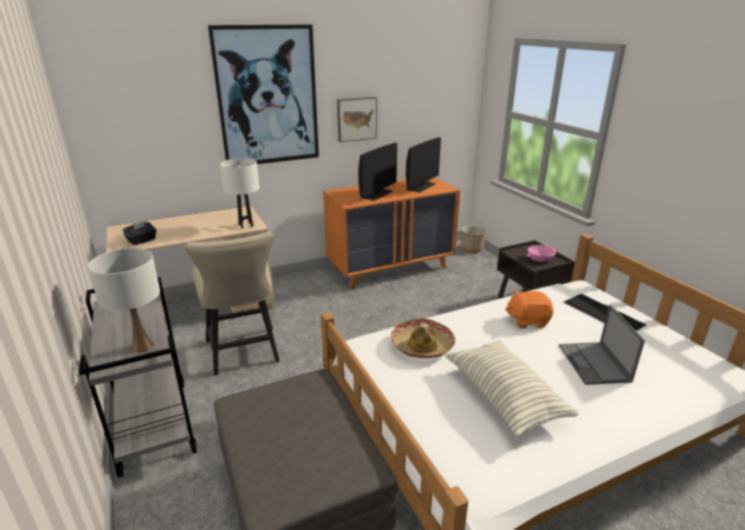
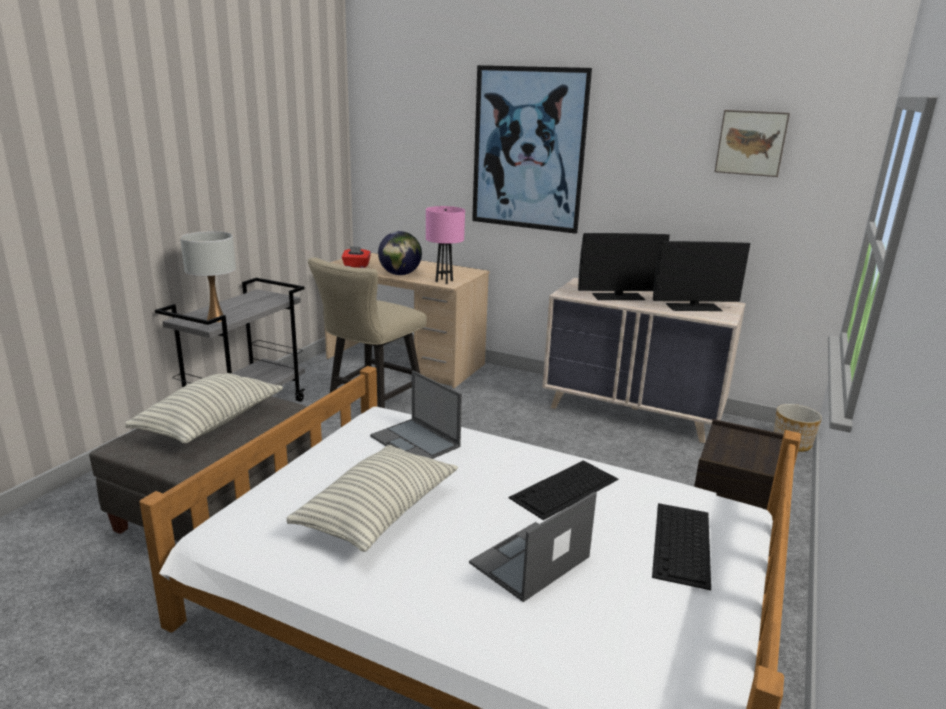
camera: 50 degrees right, 5 degrees down
(142, 241) = (356, 266): black tissue box -> red tissue box
(199, 233) = (400, 274): none -> globe
(246, 225) = (444, 281): white table lamp -> pink table lamp
(294, 431) = (211, 423): none -> pillow
(356, 119) = (637, 195): picture -> picture (751, 143)
(390, 268) = (633, 412): orange dresser -> beige dresser
(422, 345) = (416, 442): hat -> laptop
(527, 320) = (564, 489): orange plush toy -> keyboard
(540, 259) = (745, 456): pink bowl -> none

